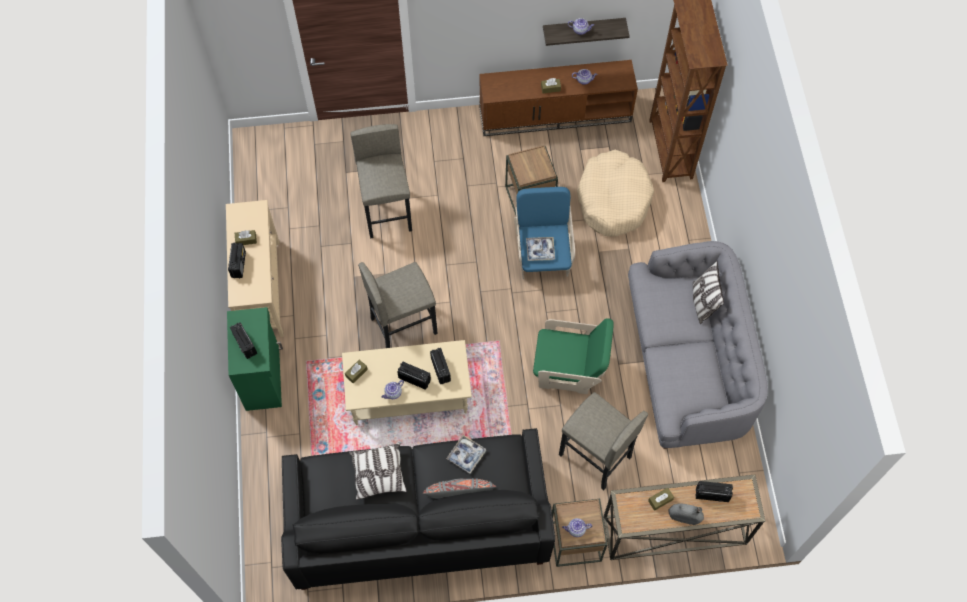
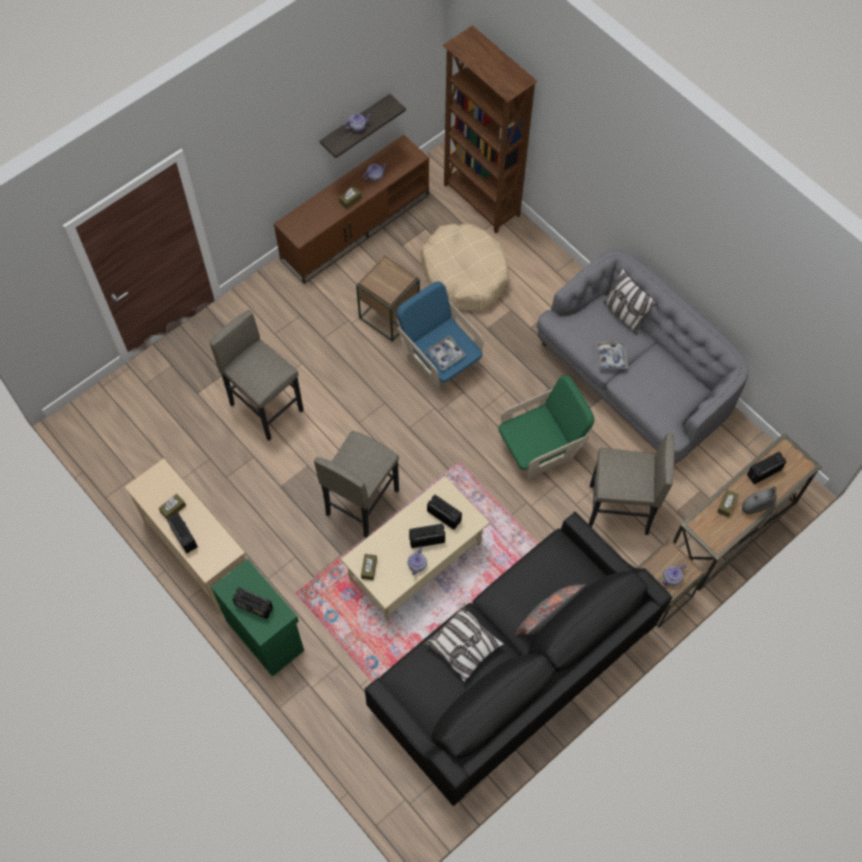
camera: 35 degrees left, 0 degrees up
(466, 455) = (528, 577): tray -> tray (611, 357)

